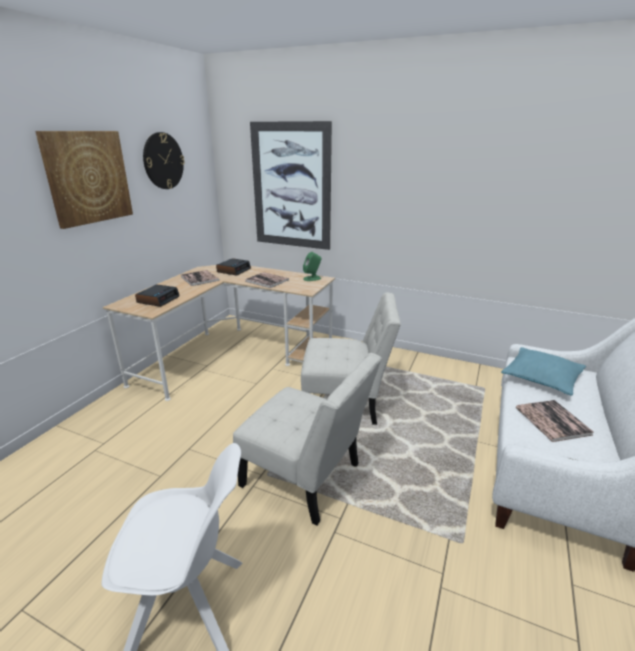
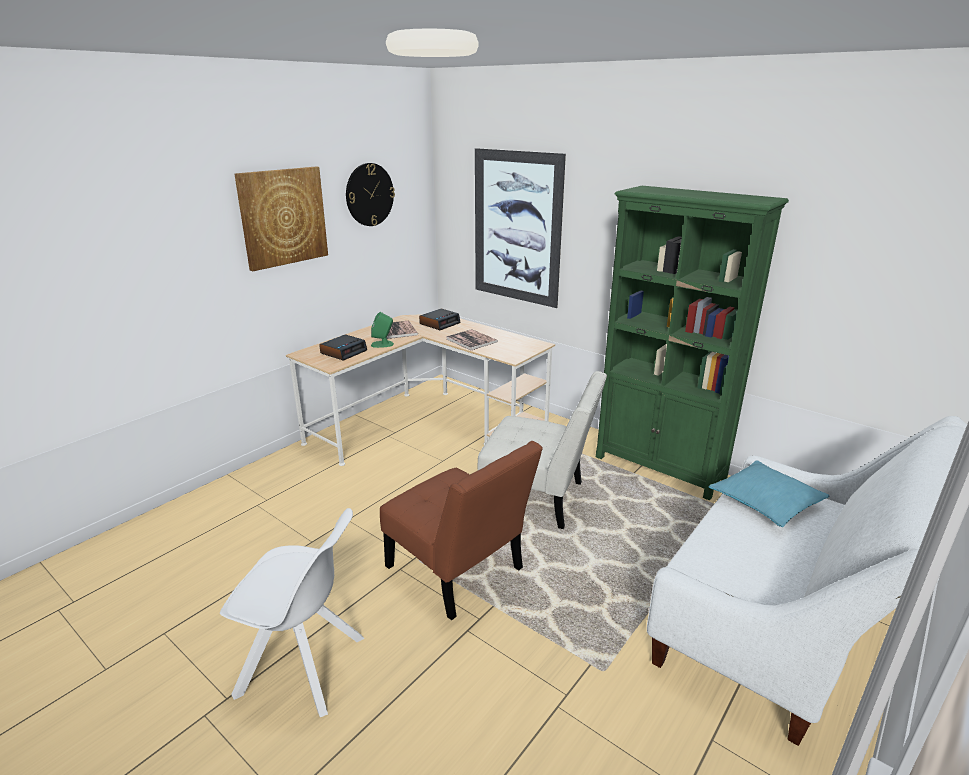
camera: 15 degrees right, 0 degrees up
(306, 478) = (459, 572): white chair -> brown chair
(312, 278) = (526, 343): green speaker -> green speaker (382, 344)
(425, 364) = (660, 467): none -> green bookcase
(552, 421) = (742, 553): book -> none

